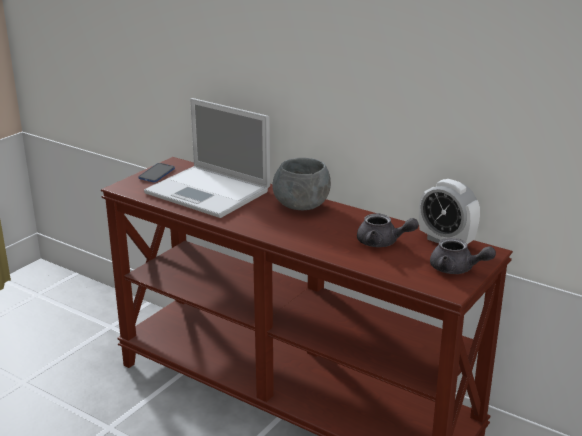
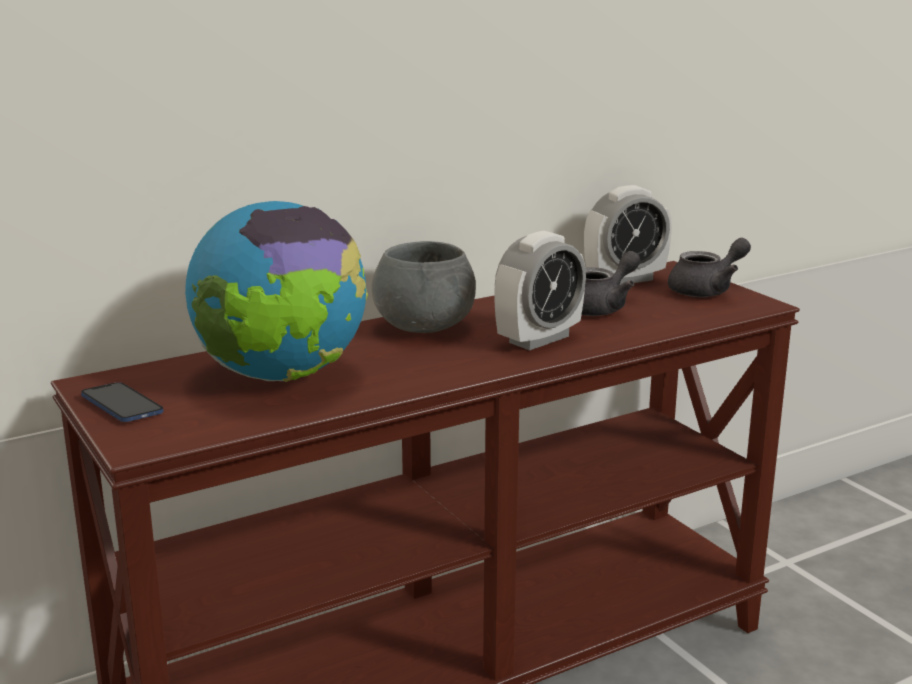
camera: 65 degrees left, 5 degrees down
(210, 192) = (282, 376): laptop -> globe
(312, 236) = (539, 339): none -> alarm clock

